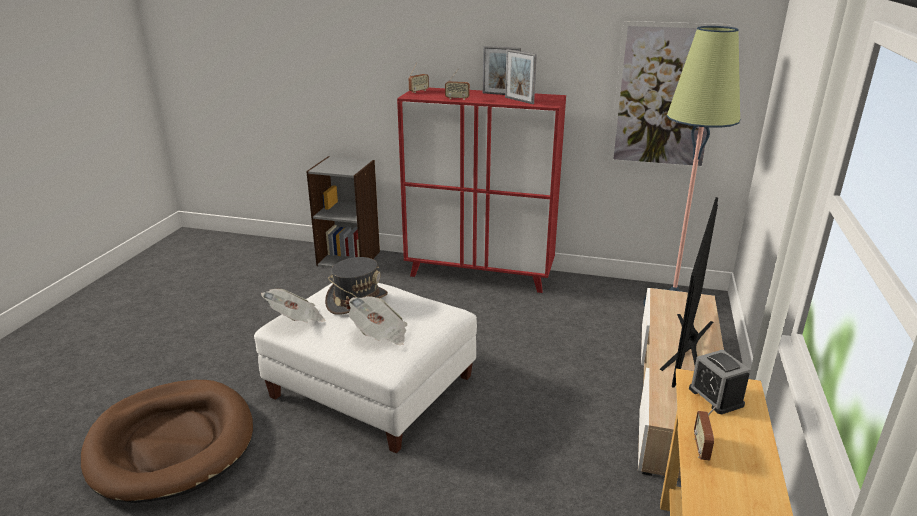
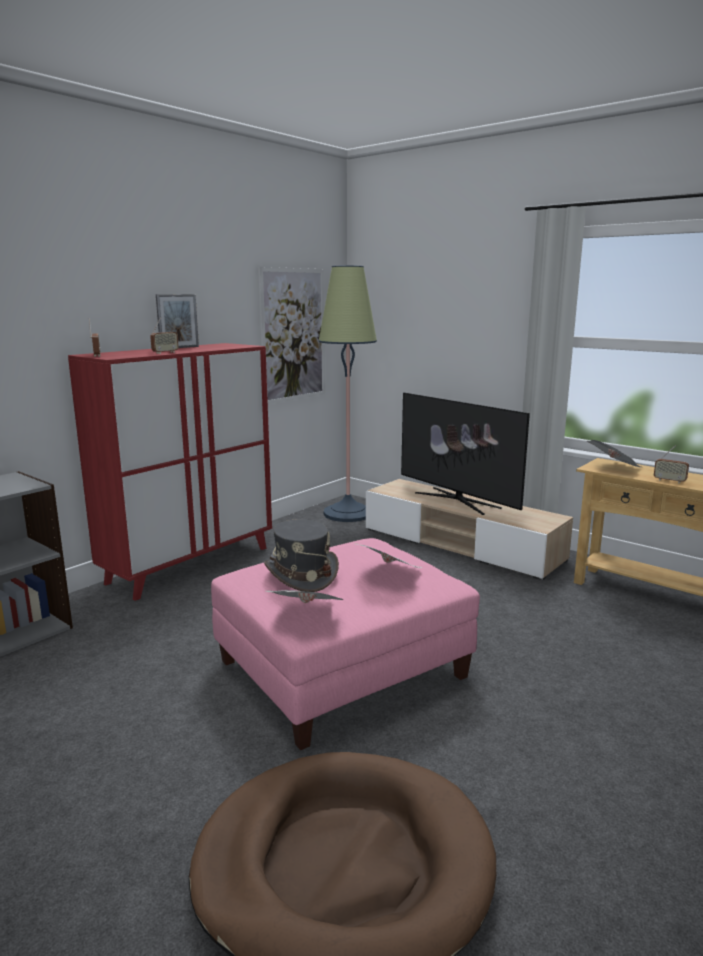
camera: 65 degrees left, 10 degrees down
(373, 386) = (342, 669): white ottoman -> pink ottoman
(519, 100) = (216, 347): picture frame -> none
(716, 397) = (614, 468): alarm clock -> newspaper

